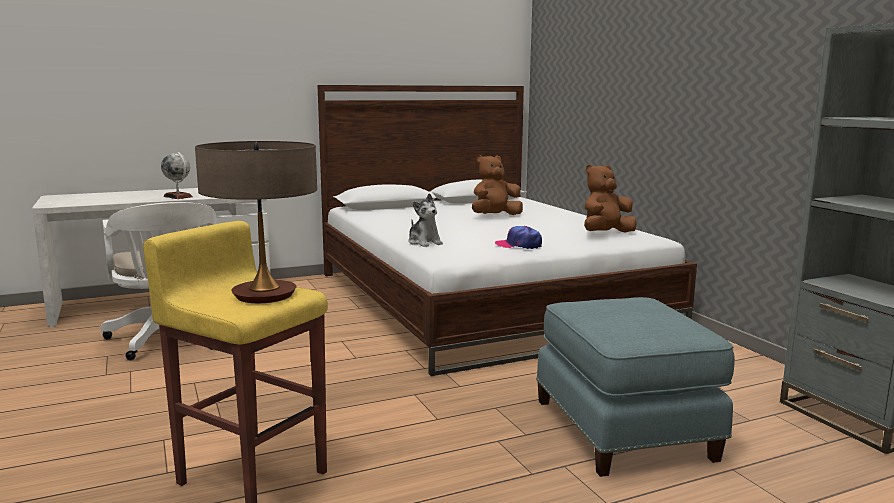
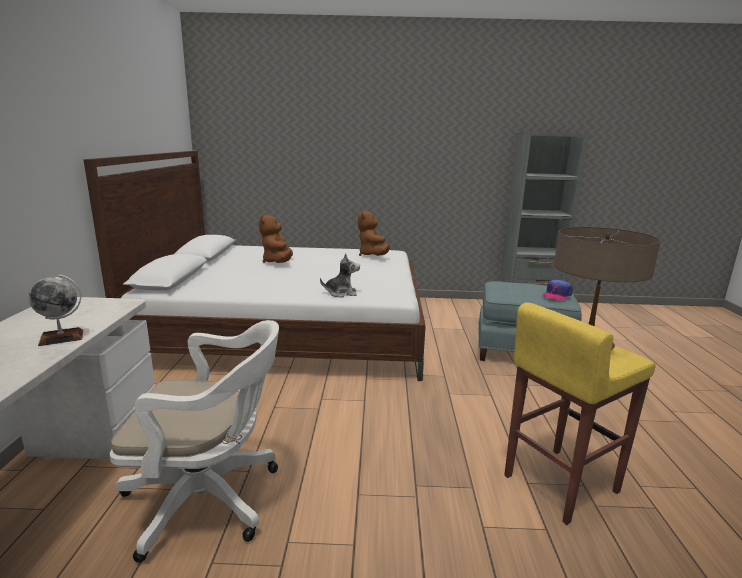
camera: 65 degrees left, 5 degrees up
(519, 245) = (381, 275): cap -> cap (556, 295)

